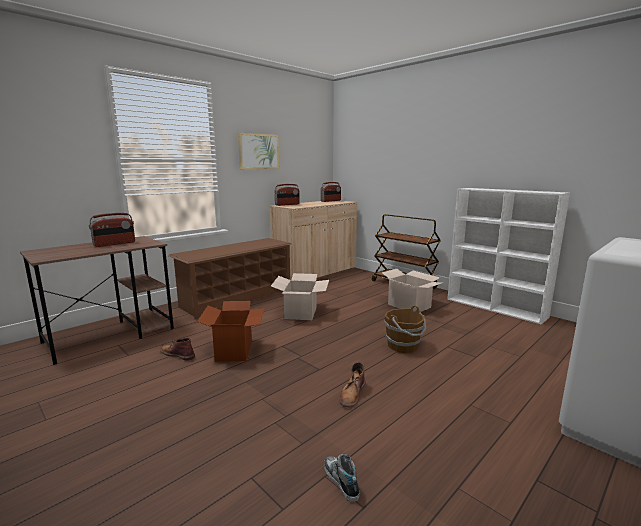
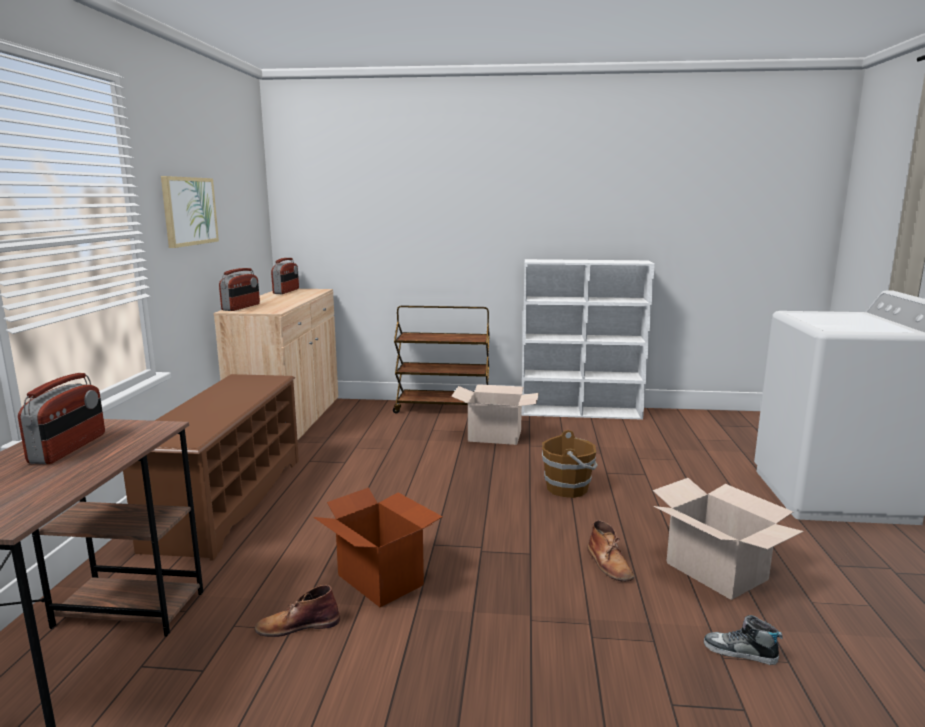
camera: 40 degrees left, 0 degrees up
(300, 312) = (375, 489): cardboard box -> cardboard box (715, 571)

